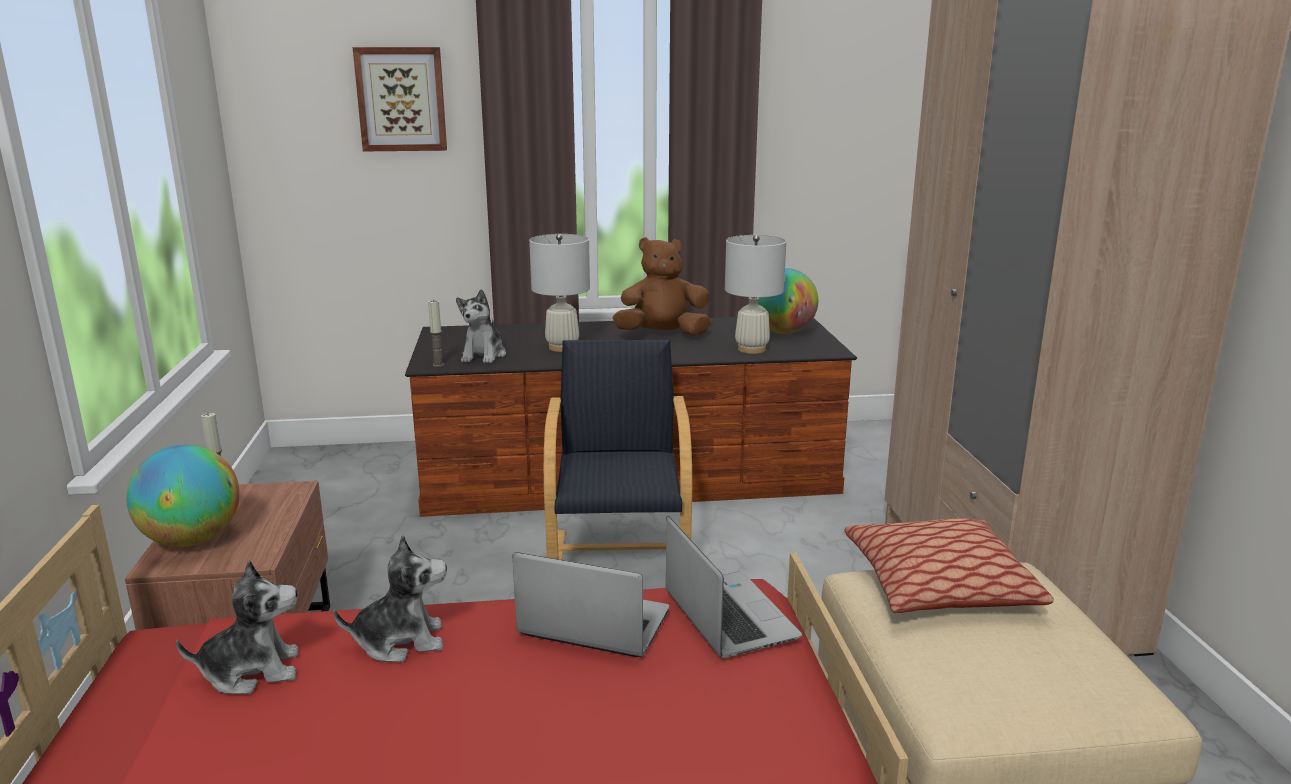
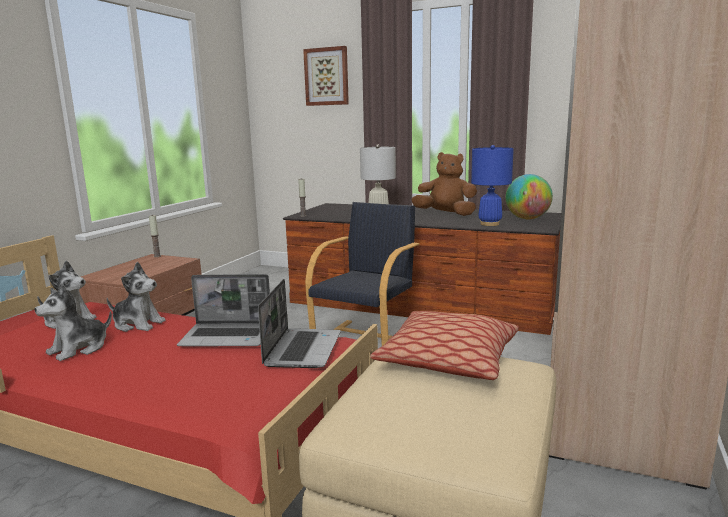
camera: 30 degrees right, 5 degrees down
(192, 540) = (117, 270): globe -> none
(484, 355) = (332, 214): plush toy -> plush toy (79, 349)
(592, 624) = (228, 337): laptop -> laptop turned 135 degrees clockwise
(752, 349) = (490, 224): white table lamp -> blue table lamp

